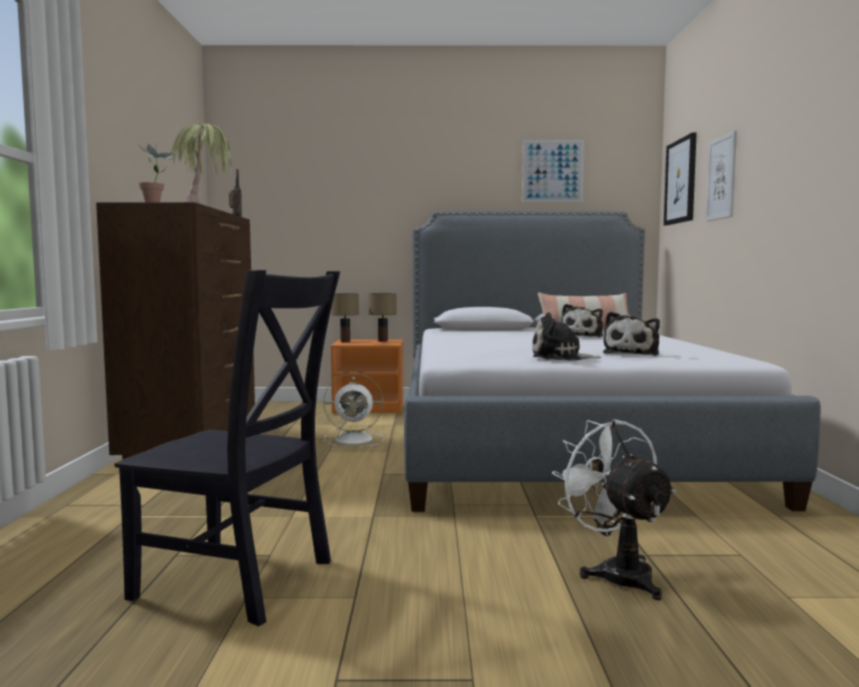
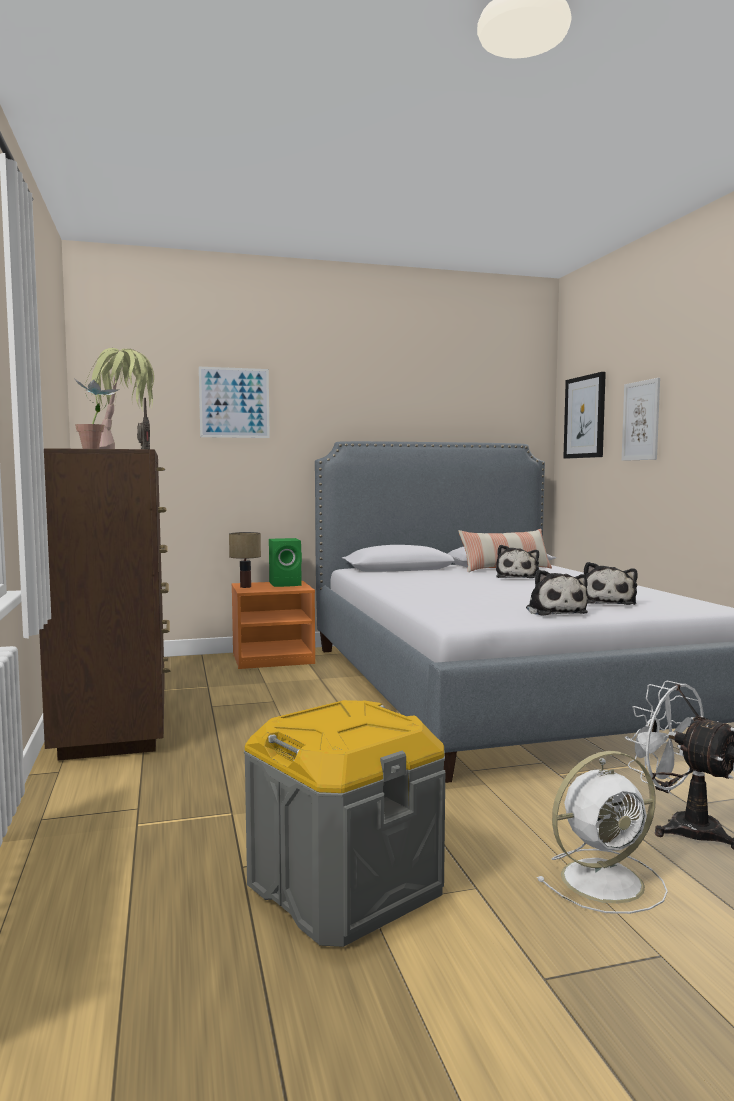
camera: 15 degrees left, 0 degrees up
(241, 581) = (345, 887): black chair -> grey storage box
(356, 440) = (298, 701): white fan -> white fan (605, 880)
(383, 341) = (286, 584): table lamp -> green speaker
(552, 171) = (454, 400): picture -> picture (234, 402)
(560, 357) = (555, 612): plush toy -> plush toy turned 90 degrees counterclockwise

